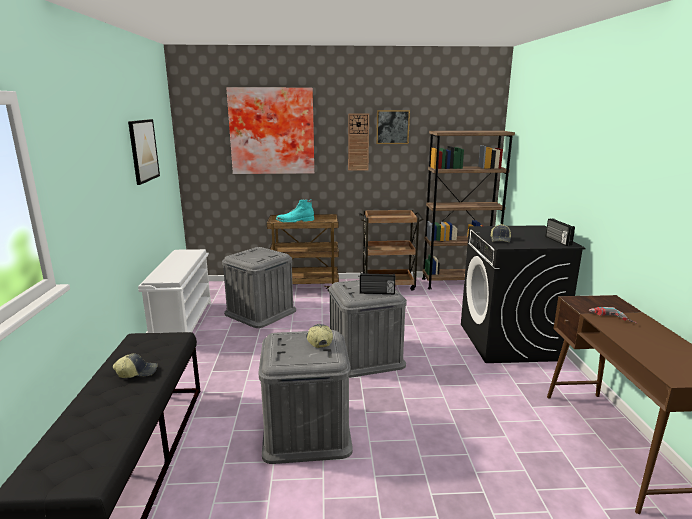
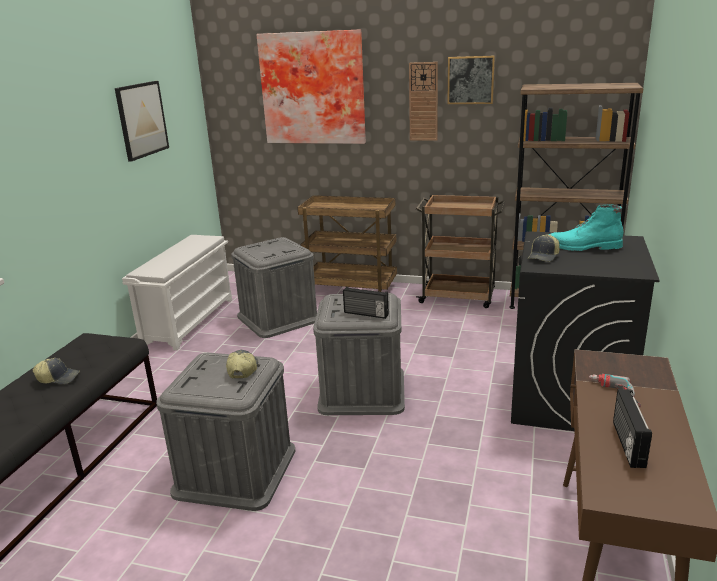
camera: 20 degrees right, 5 degrees up
(295, 221) = (339, 205): turquoise boot -> turquoise boot (582, 247)
(557, 241) = (629, 265): radio -> radio (627, 444)

